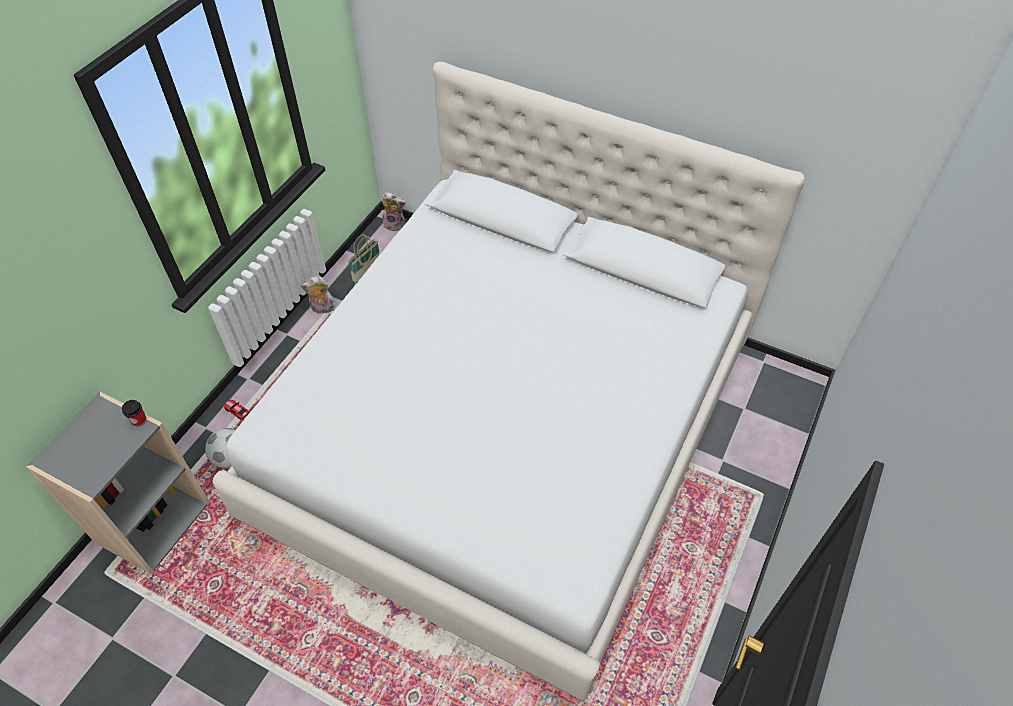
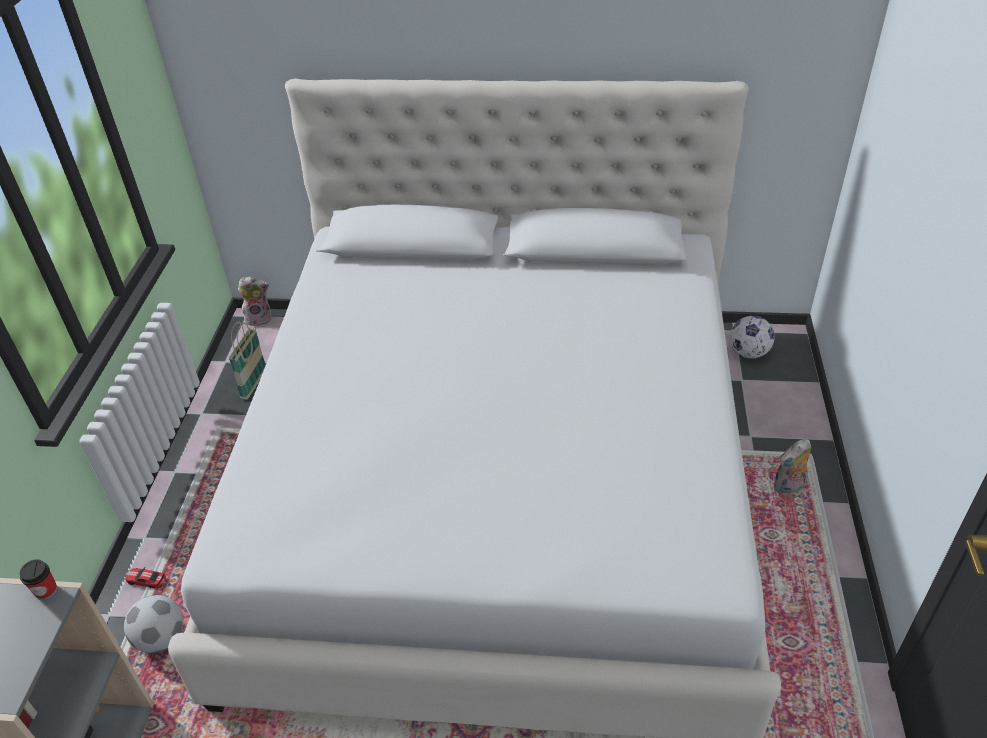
camera: 20 degrees left, 10 degrees down
(322, 309) = (209, 430): plush toy -> plush toy (789, 488)
(764, 386) = (749, 352): none -> football

